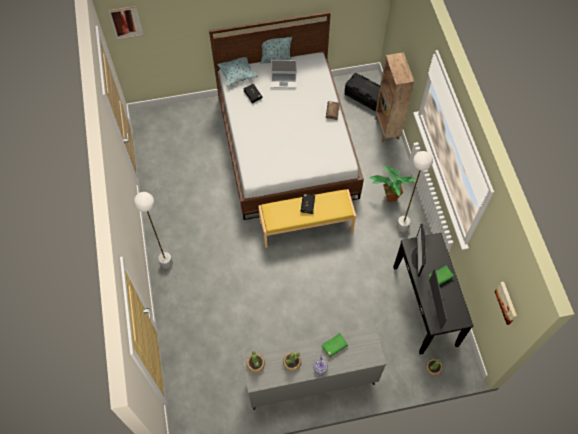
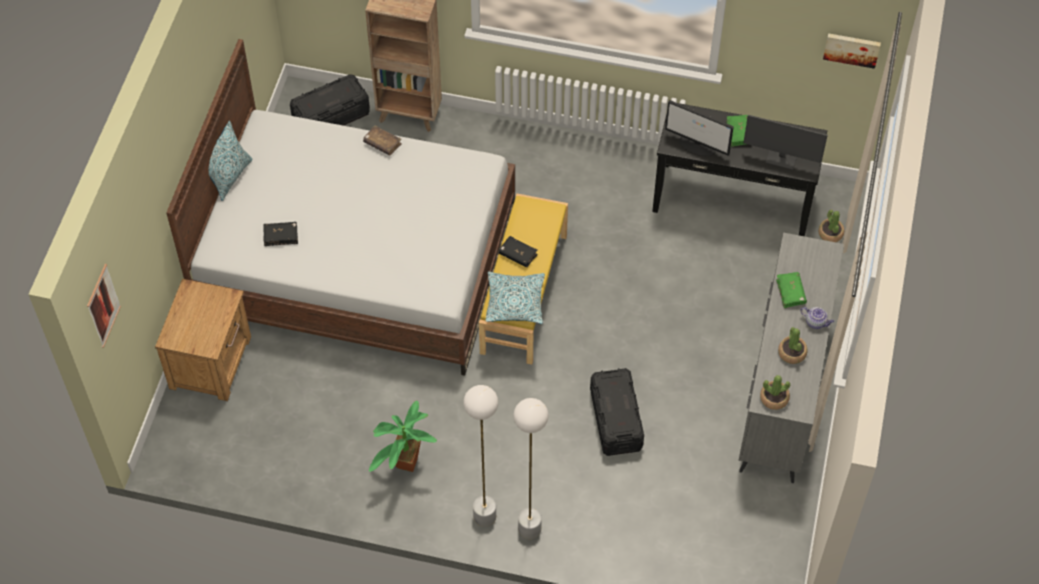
camera: 65 degrees left, 5 degrees down
(199, 113) = (212, 361): none -> brown nightstand
(237, 73) = (221, 241): pillow -> pillow (515, 302)
(250, 301) = (615, 420): none -> black storage box
(284, 80) = (278, 182): laptop -> none
(388, 197) = (532, 167): potted plant -> potted plant (403, 466)
(402, 226) = (593, 171): white floor lamp -> white floor lamp (529, 528)

